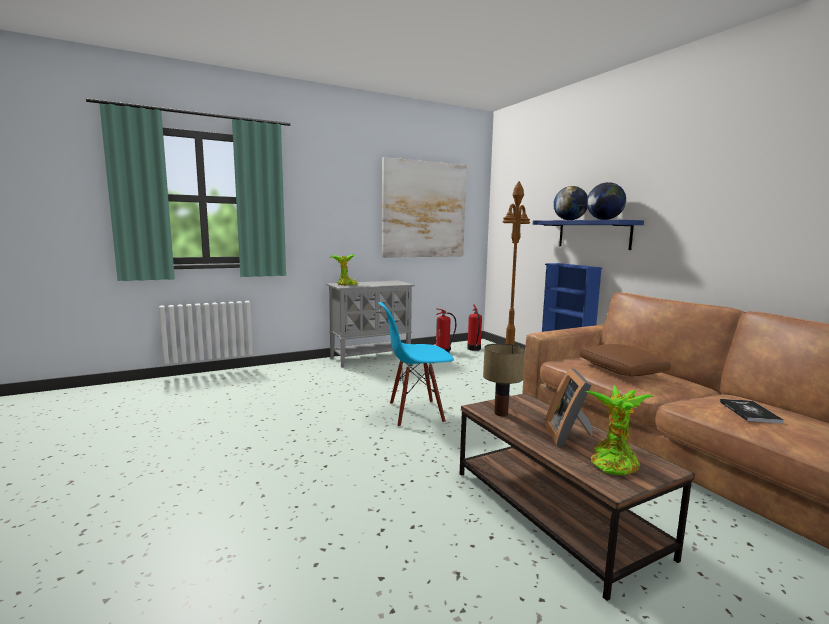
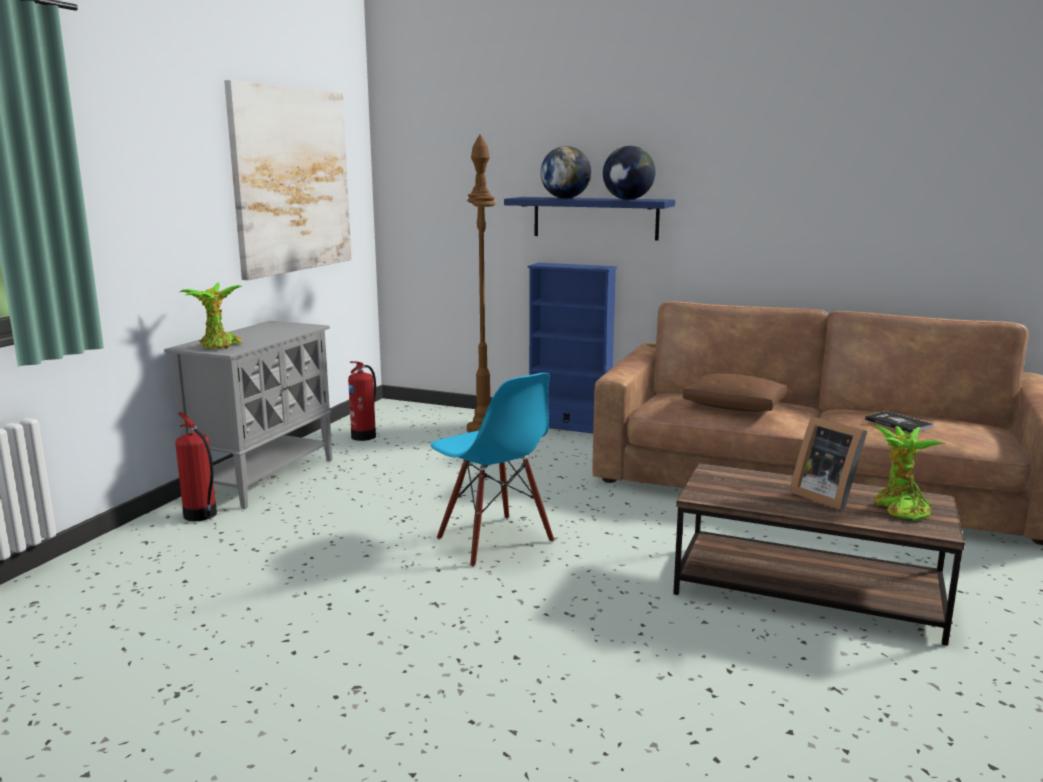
camera: 40 degrees left, 5 degrees up
(415, 413) = (494, 541): blue chair -> blue chair turned 75 degrees counterclockwise
(474, 349) = (400, 419): fire extinguisher -> fire extinguisher (201, 515)
(501, 414) = (731, 495): table lamp -> none

